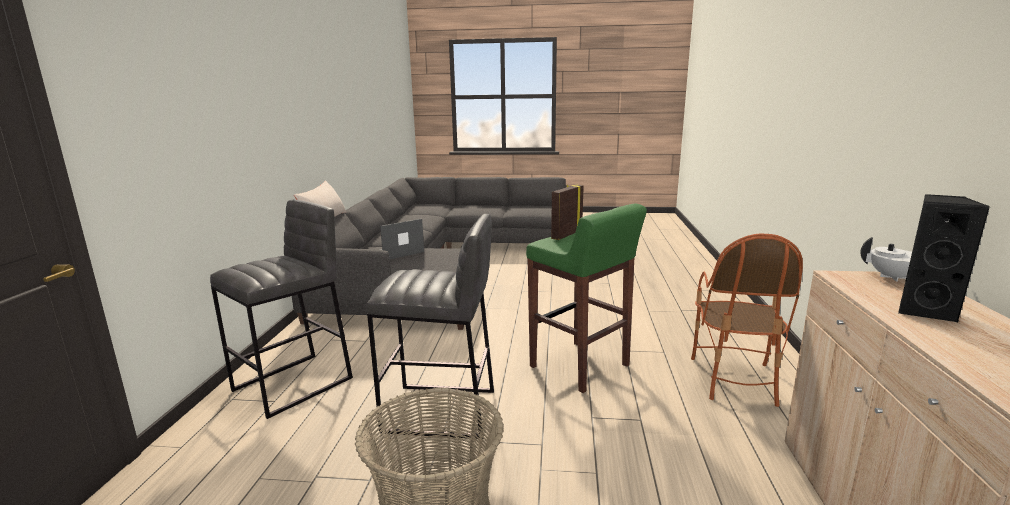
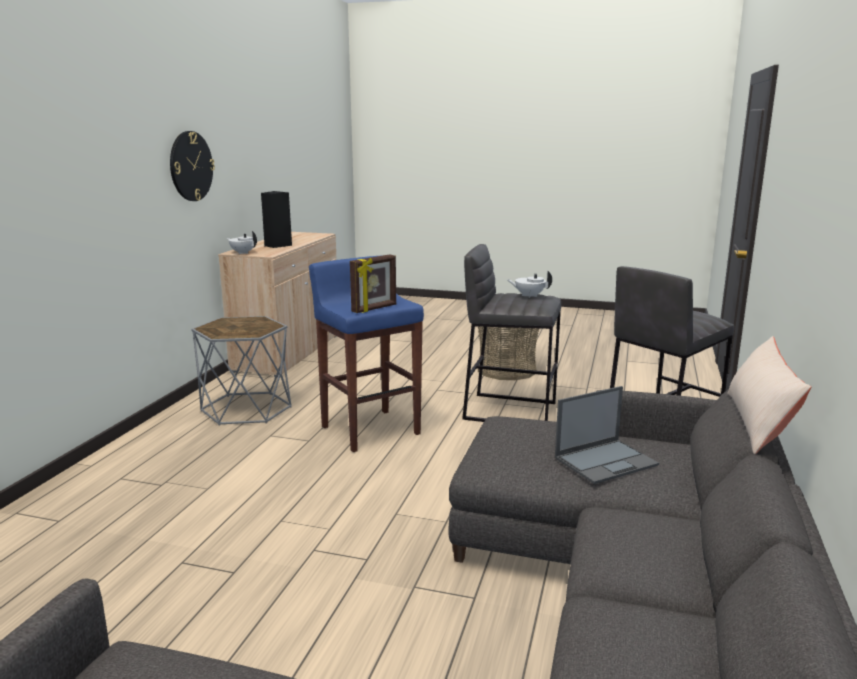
camera: 170 degrees left, 0 degrees up
(413, 277) = (529, 296): none -> white teapot
(580, 367) = (370, 430): green stool -> blue stool
(734, 380) = (246, 409): armchair -> grey side table
(929, 118) = (191, 166): none -> wall clock

